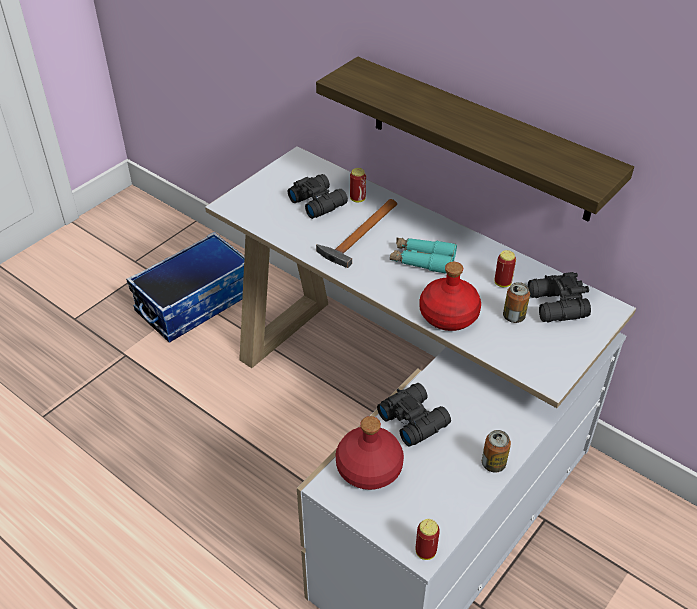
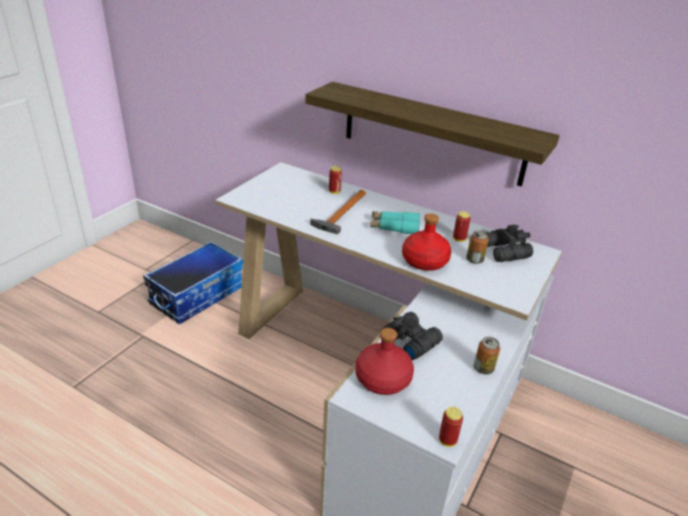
camera: 10 degrees left, 10 degrees down
(318, 201) = (304, 194): black binoculars -> none

